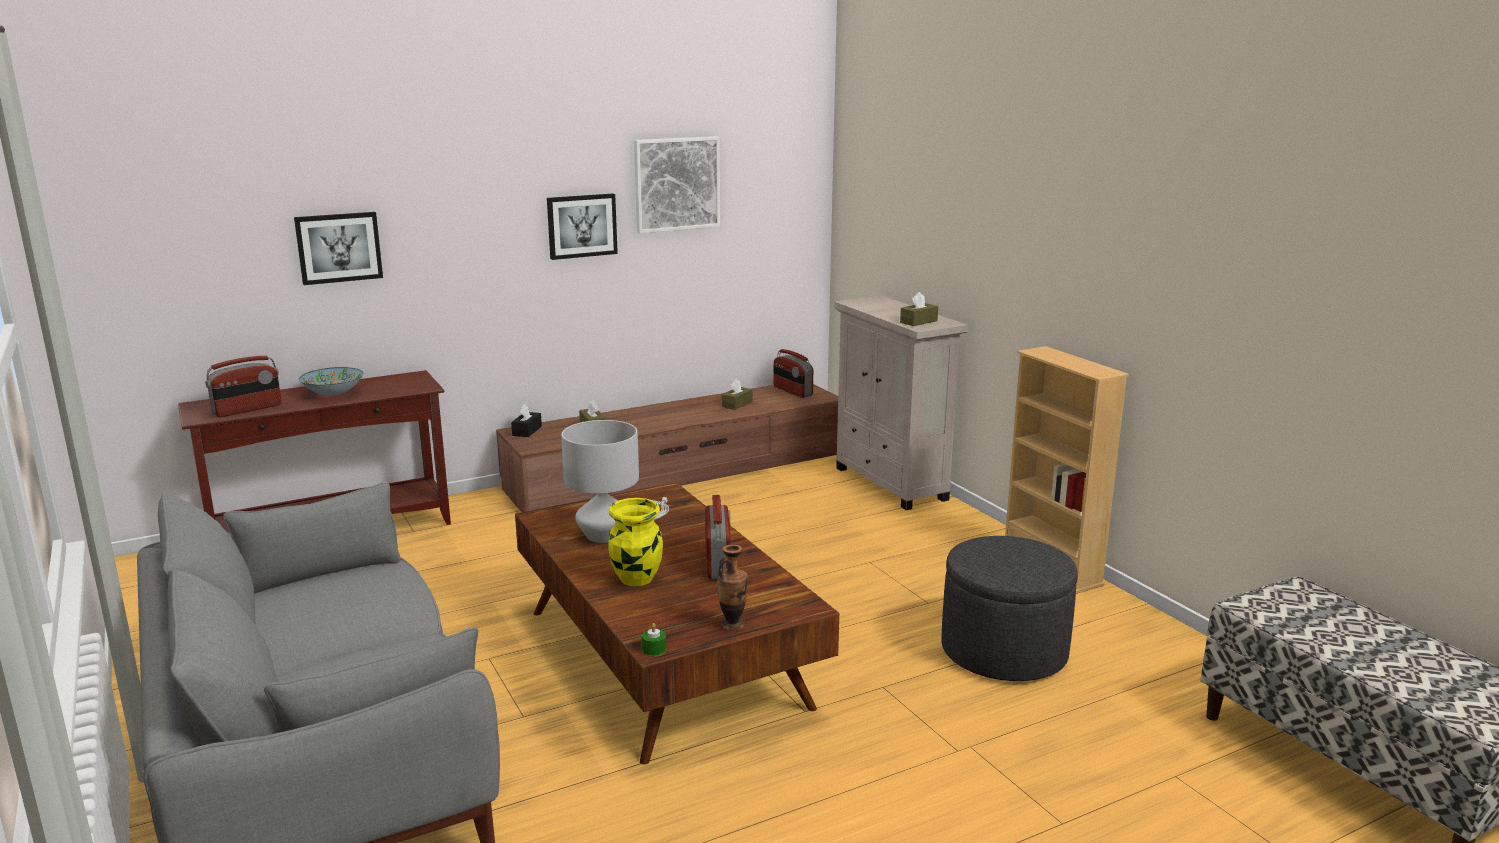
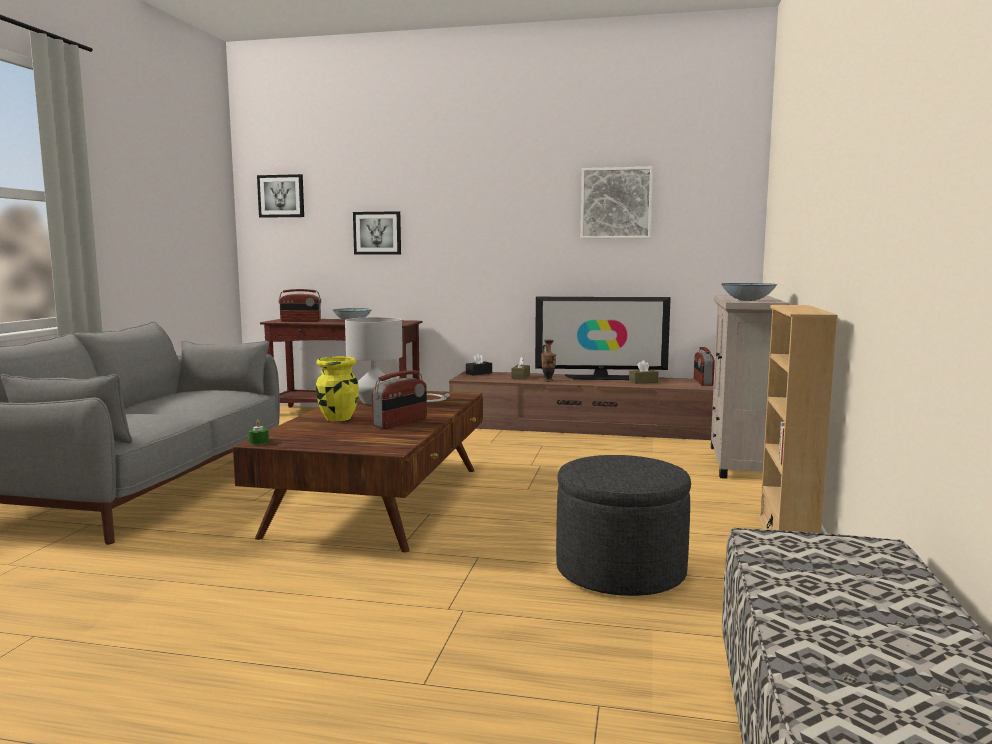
camera: 40 degrees right, 10 degrees down
(581, 226) = (538, 230): picture -> picture (281, 196)
(681, 407) = (600, 378): none -> television
(732, 625) = (326, 444): vase -> vase (548, 381)
(918, 321) = (747, 300): brown tissue box -> bowl

